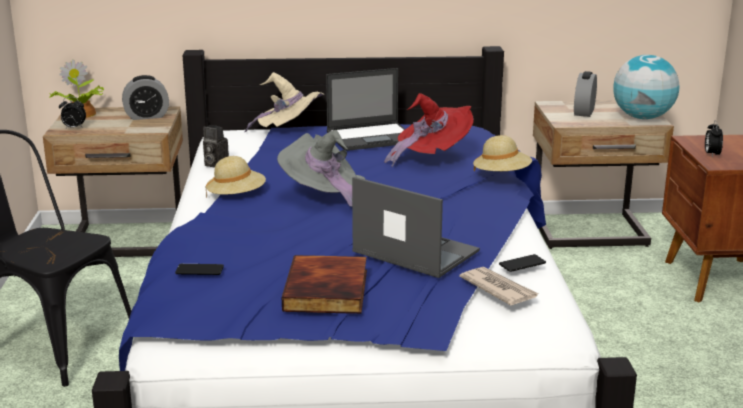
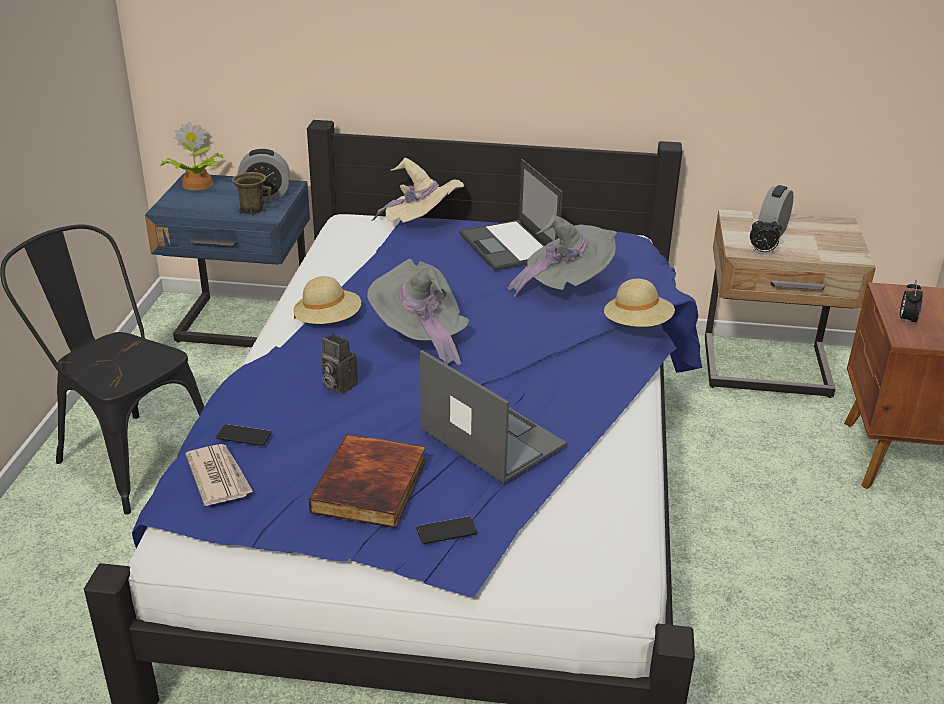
camera: 10 degrees right, 10 degrees up
(74, 128) = (181, 205): alarm clock -> alarm clock (762, 252)
(127, 243) = (243, 327): beige nightstand -> blue nightstand
(140, 126) = (252, 209): none -> brown mug
(214, 164) = (321, 268): camera -> camera (337, 385)
(372, 137) = (509, 246): laptop -> laptop turned 75 degrees clockwise
(431, 156) = (565, 285): red hat -> grey hat
(498, 289) = (569, 507): newspaper -> newspaper (219, 477)
(522, 264) = (612, 470): phone -> phone (446, 531)
(642, 117) = (841, 249): globe -> none

